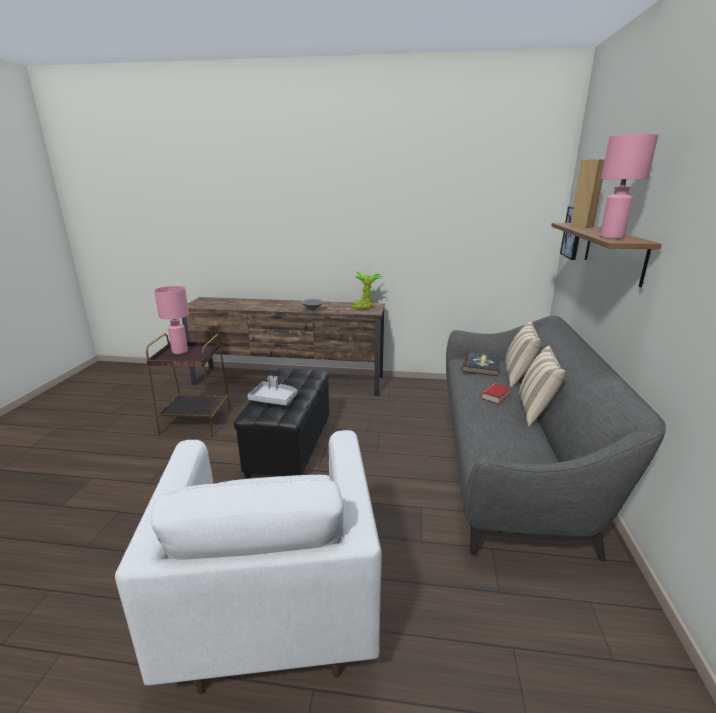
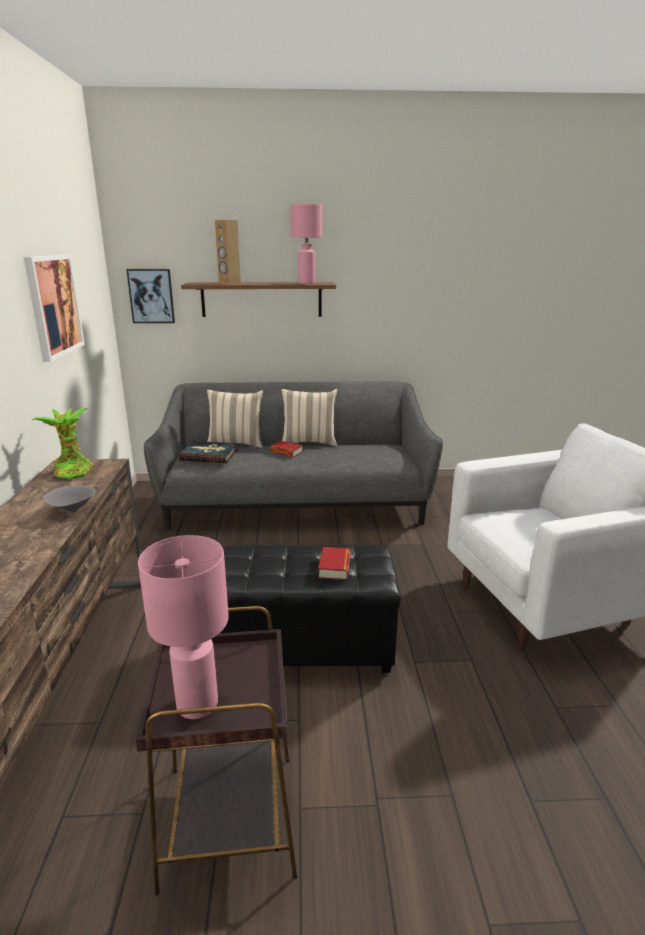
camera: 100 degrees left, 0 degrees up
(274, 399) = (334, 567): grey tray -> book
(439, 221) = (53, 305): none -> picture

